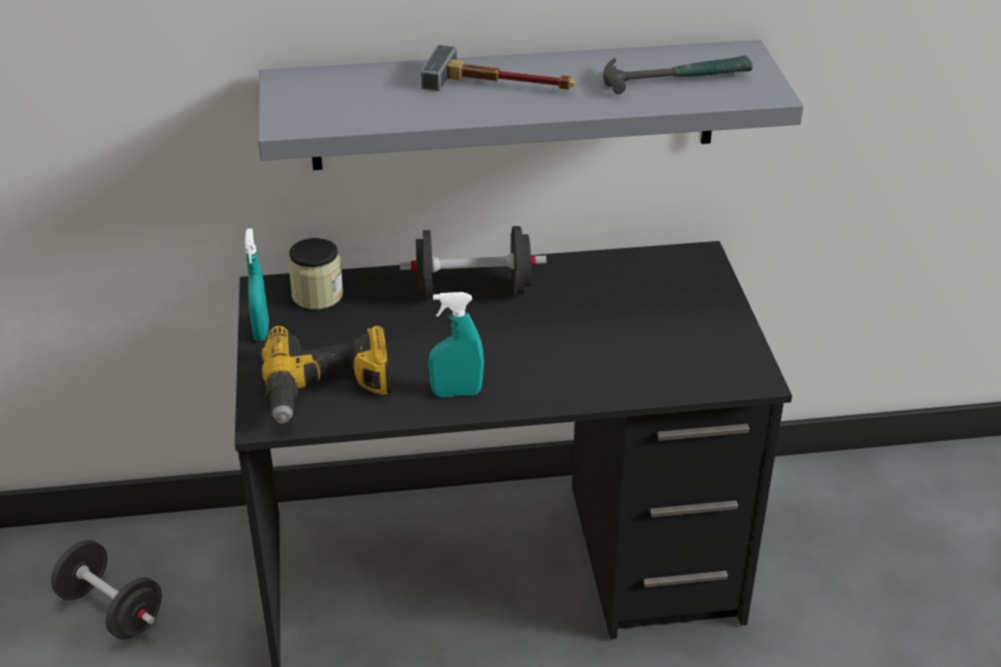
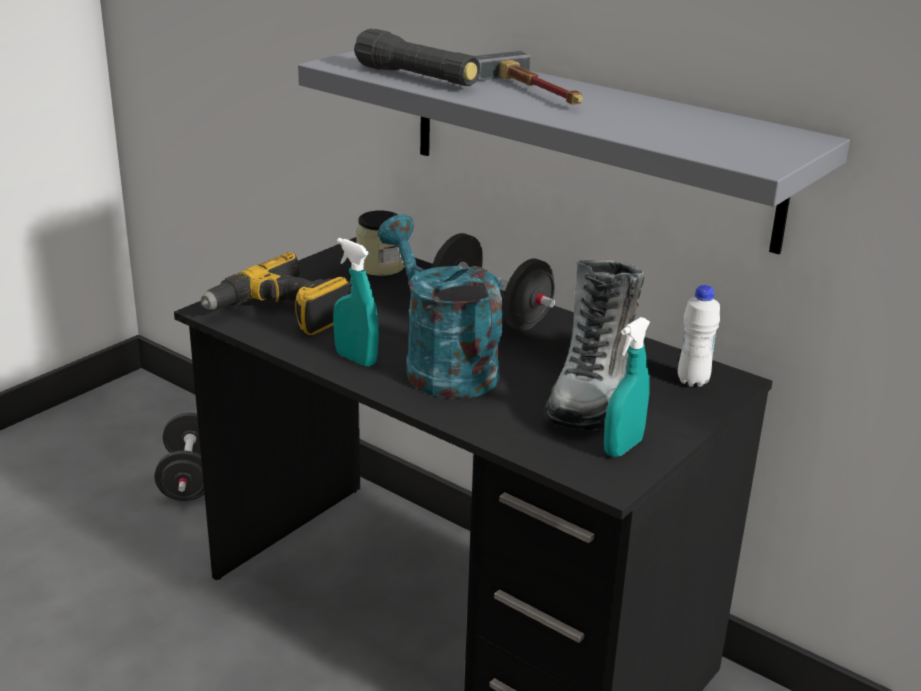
camera: 45 degrees right, 10 degrees down
(261, 330) = (309, 266): turquoise spray bottle -> turquoise spray bottle (623, 447)
(390, 111) = (417, 78): none -> black flashlight
(521, 359) = (441, 366): none -> turquoise watering can
(646, 318) = (594, 393): none -> boot
(675, 78) = (692, 131): hammer -> none
(682, 270) = (692, 381): none -> white bottle

